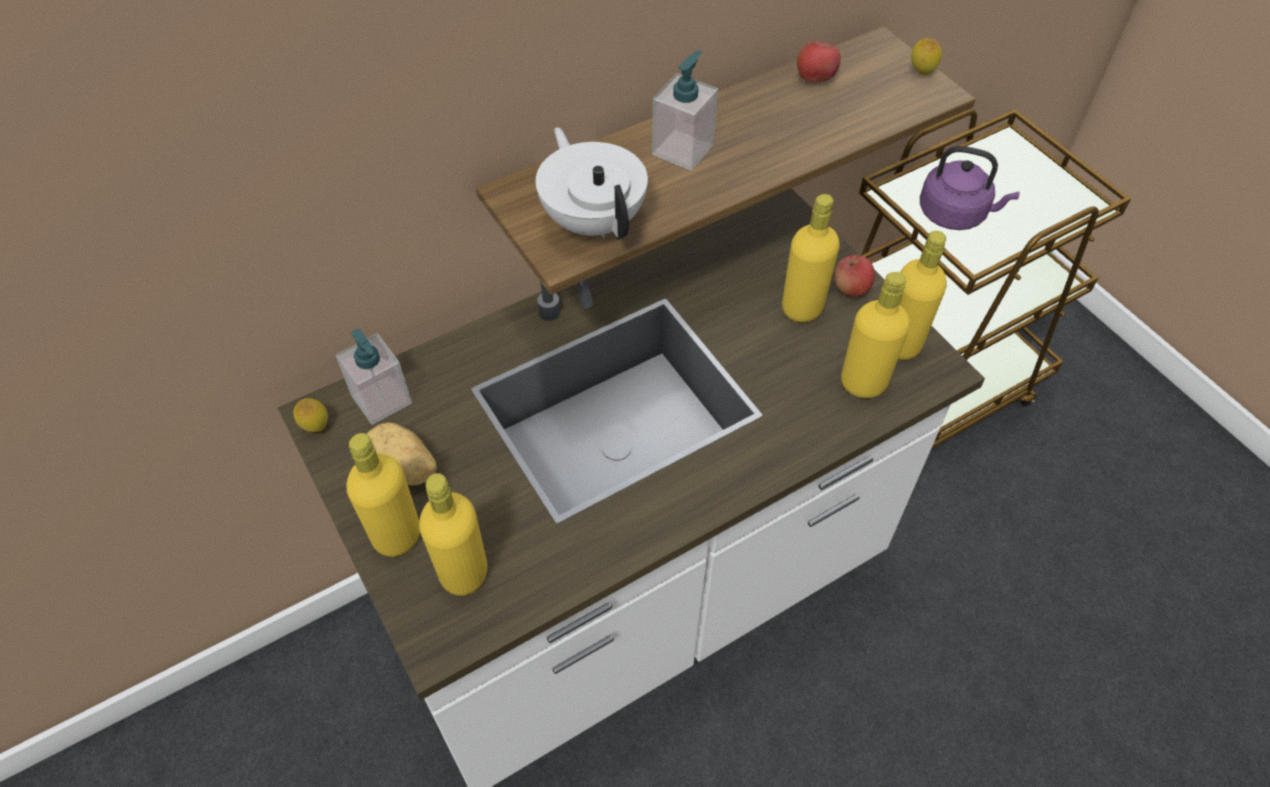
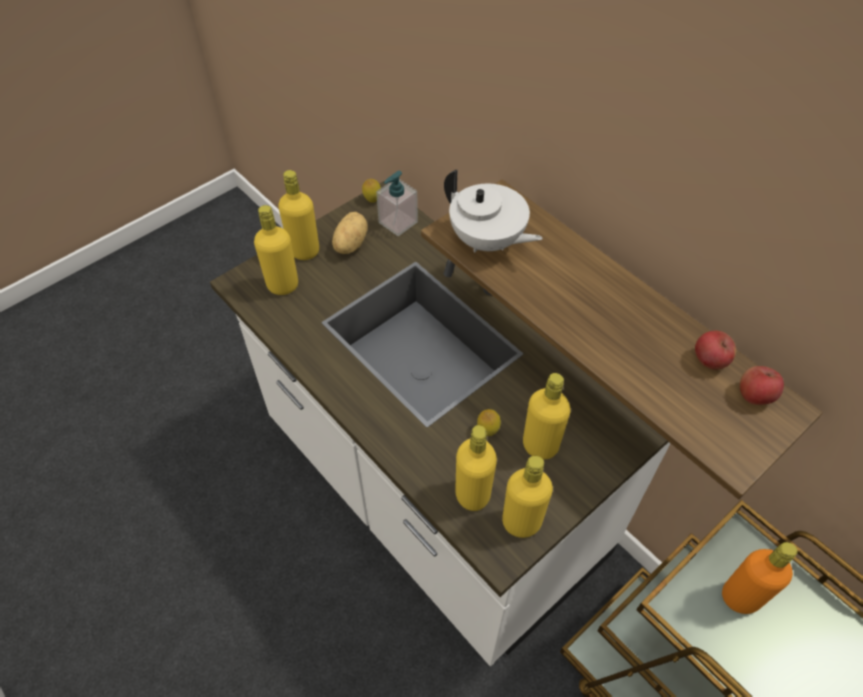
camera: 80 degrees right, 0 degrees up
(593, 220) = (487, 241): white teapot -> white teapot turned 75 degrees clockwise
(683, 149) = (579, 281): soap dispenser -> none
(851, 289) = (573, 481): apple -> apple (754, 396)
(921, 73) = (758, 445): lemon -> lemon (487, 431)
(955, 214) = (740, 597): purple kettle -> orange bottle

